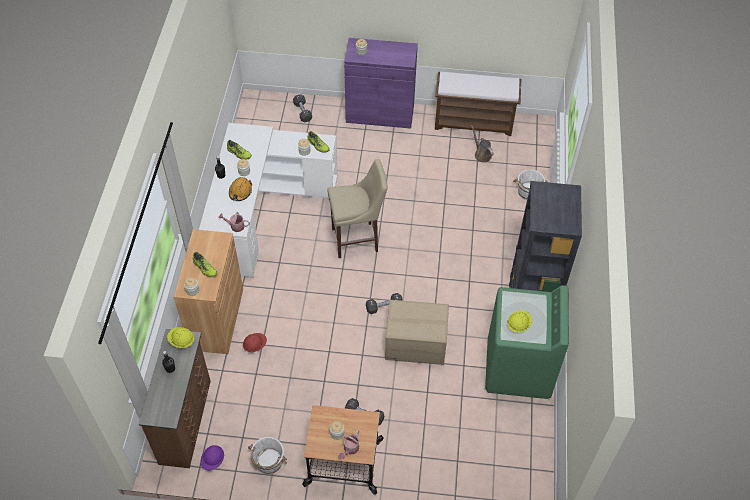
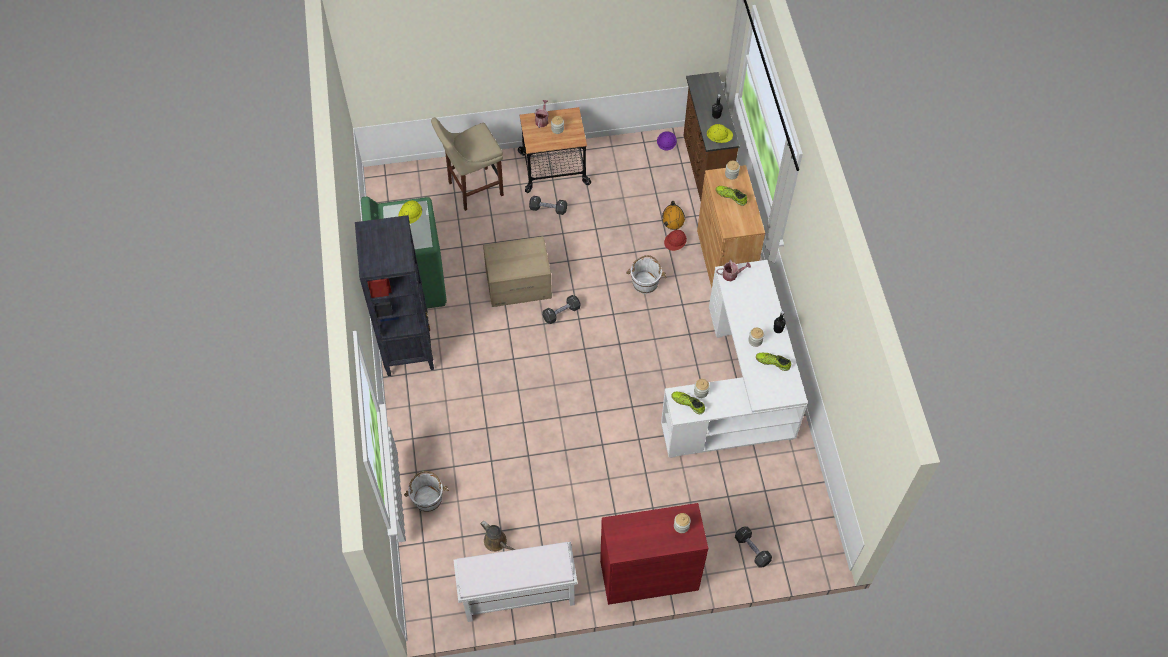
camera: 165 degrees right, 5 degrees up
(240, 192) = (746, 315): orange hard hat -> orange hard hat (673, 218)
(268, 462) = (618, 154): white bucket -> white bucket (645, 282)
(357, 240) = (614, 382): beige stool -> beige stool (473, 189)
(380, 113) = (649, 575): purple cabinet -> red cabinet
(474, 122) = (517, 595): brown bench -> white bench

